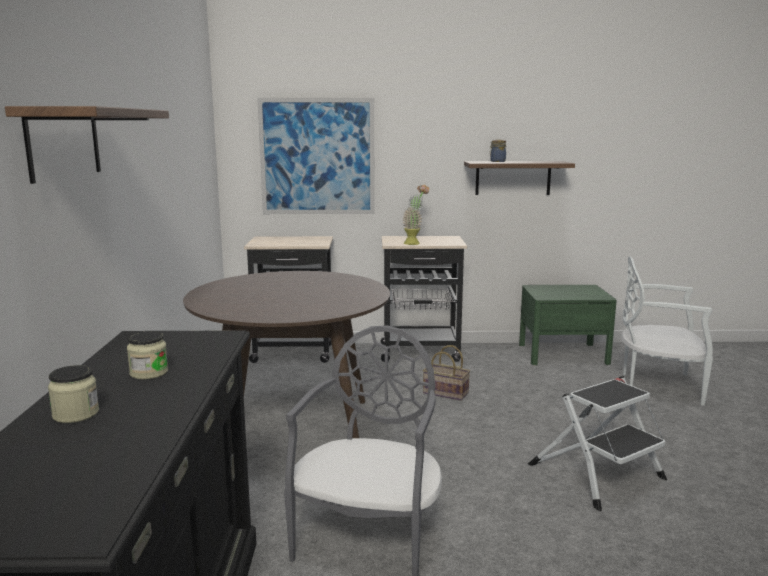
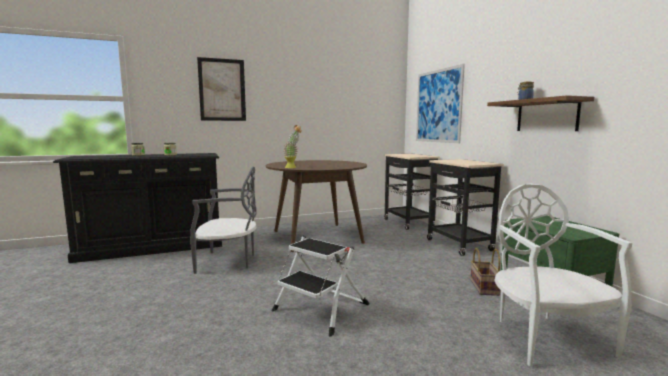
camera: 70 degrees right, 5 degrees down
(64, 143) = (222, 90): shelf -> picture
(415, 243) = (451, 161): potted plant -> potted plant (293, 167)
(444, 393) = (400, 258): basket -> basket (483, 287)

